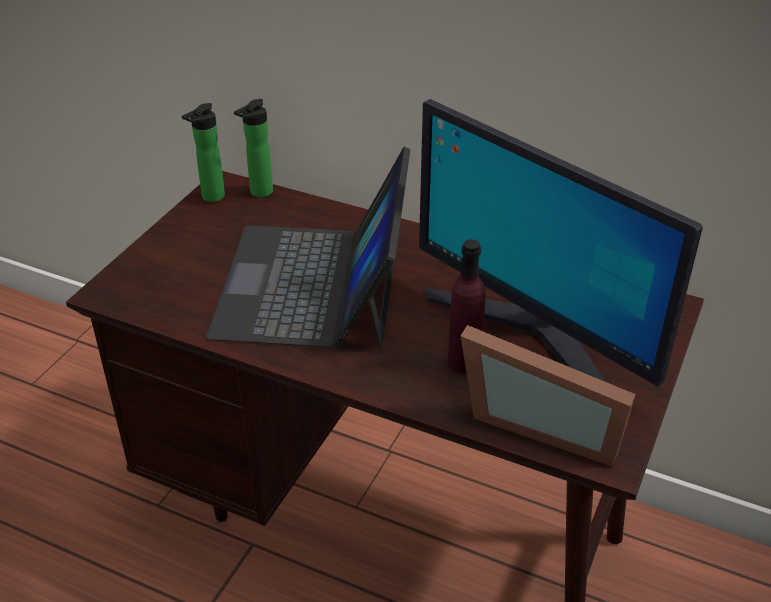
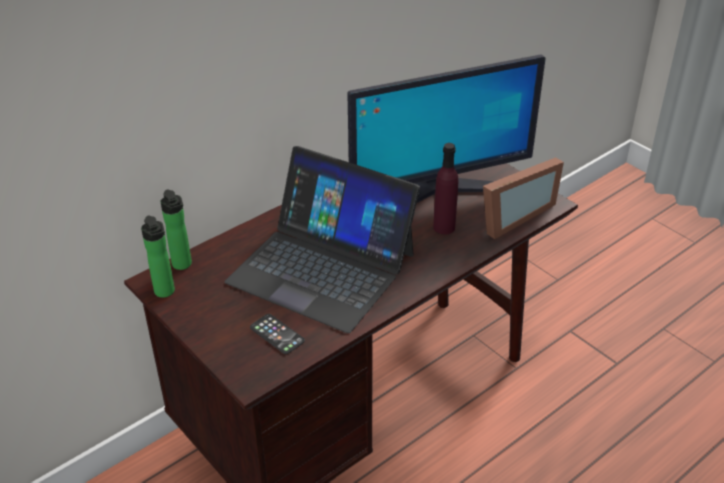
camera: 65 degrees left, 0 degrees up
(182, 288) = (277, 334): none -> phone

